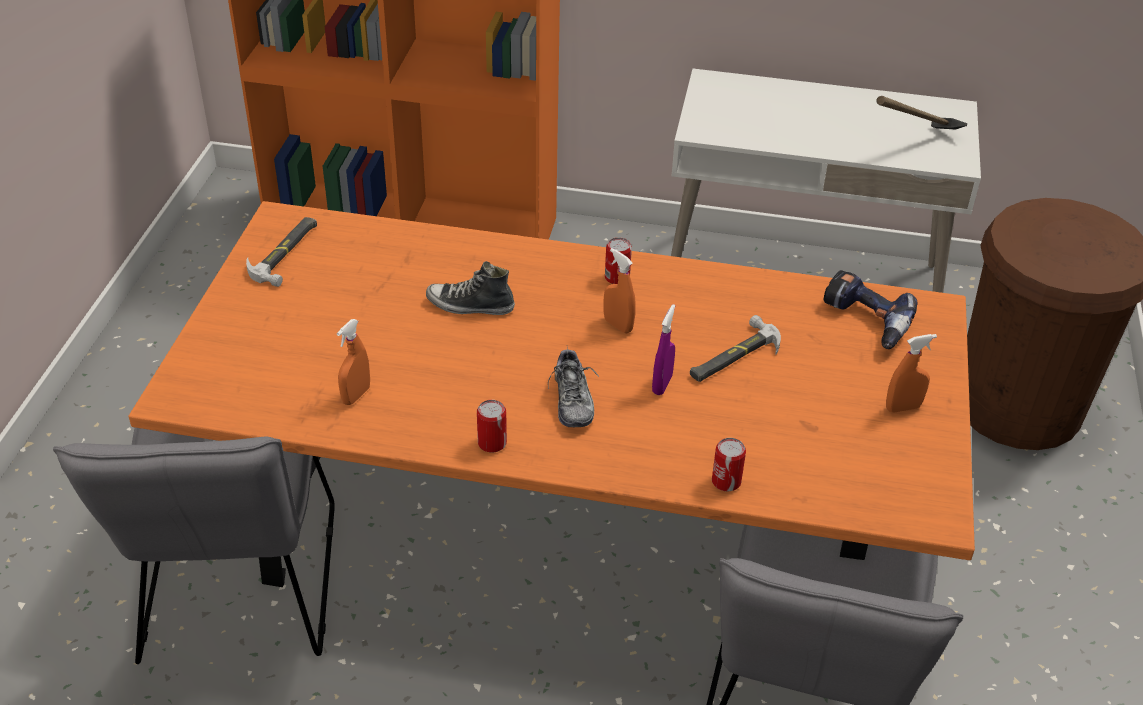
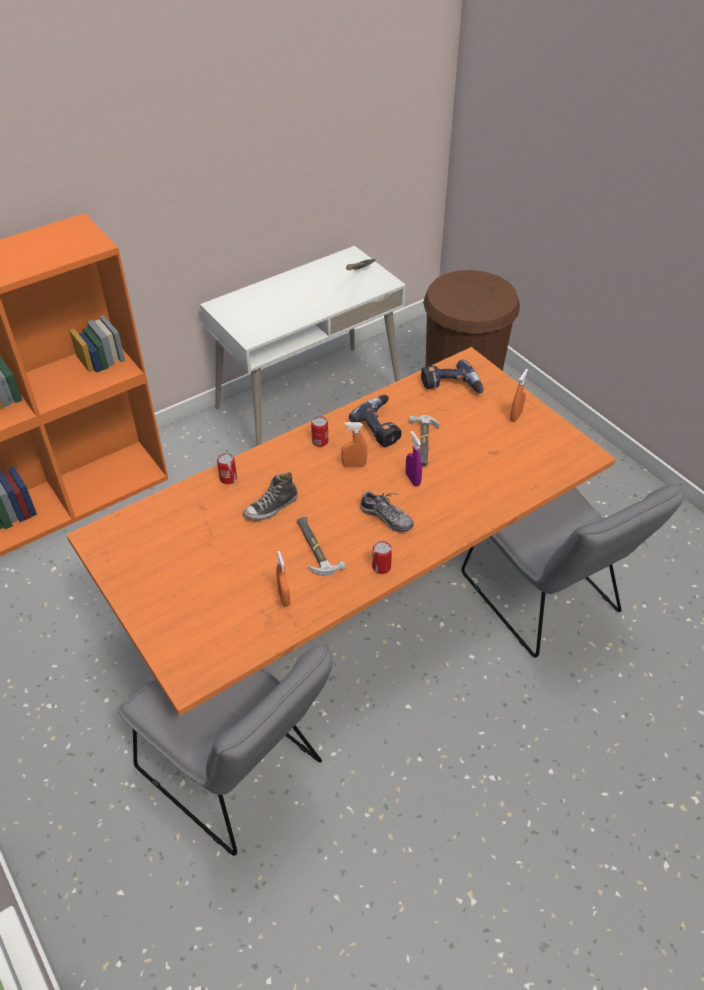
camera: 45 degrees left, 5 degrees up
(286, 253) = (129, 553): hammer -> hammer (316, 547)
(710, 308) = (381, 426): none -> power drill
(726, 481) = (498, 503): can -> can (228, 478)

